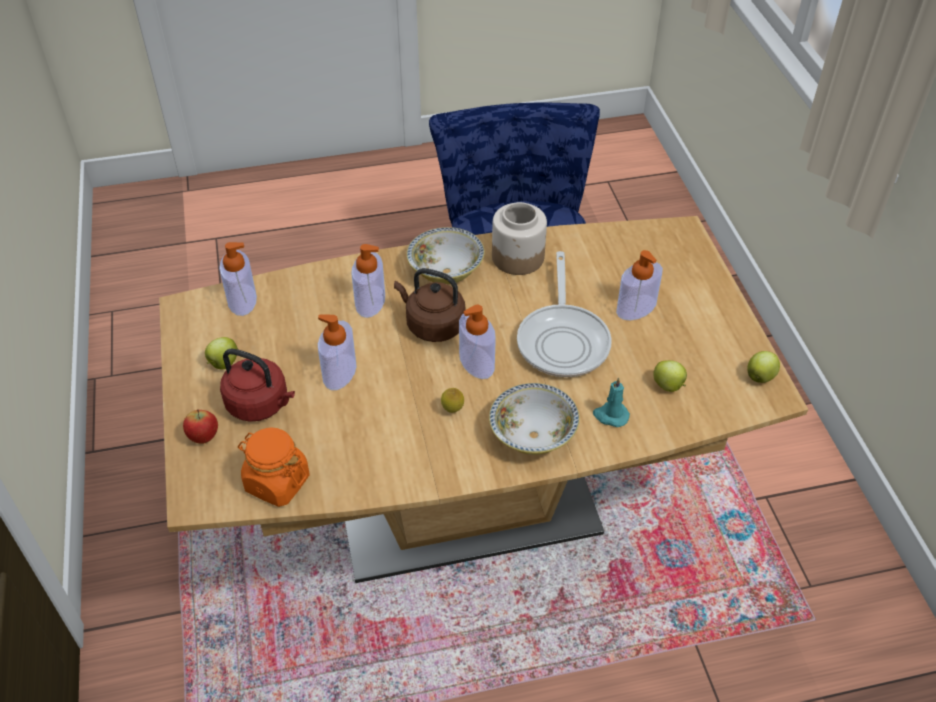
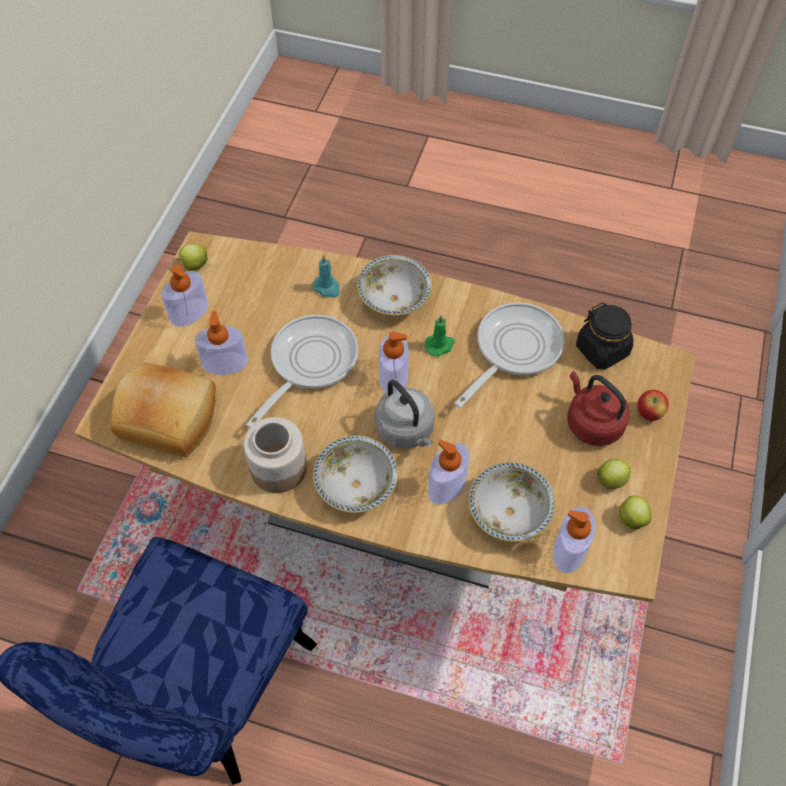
camera: 150 degrees left, 10 degrees up
(277, 482) = (602, 350): orange jar -> black jar
(306, 304) = (508, 513): none -> bowl
(339, 372) = (512, 422): soap dispenser -> soap dispenser (189, 312)
(374, 439) = (513, 350): none -> frying pan
(432, 325) = (406, 430): brown kettle -> grey kettle
(452, 410) = (440, 345): lemon -> green candle
(638, 253) = (170, 417): none -> bread
(669, 386) = (265, 289): apple -> apple (631, 518)

